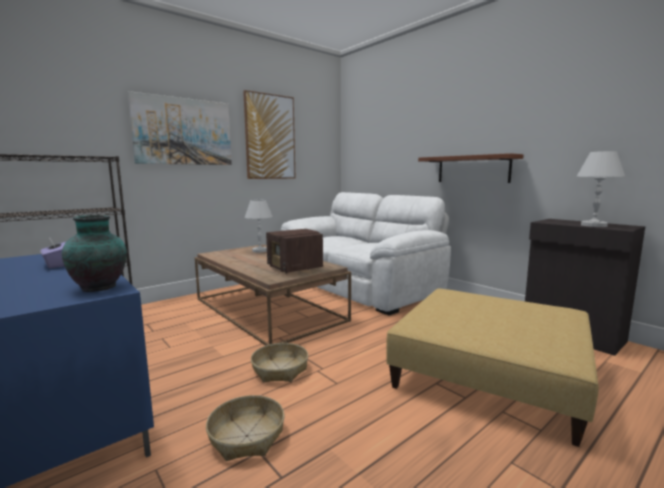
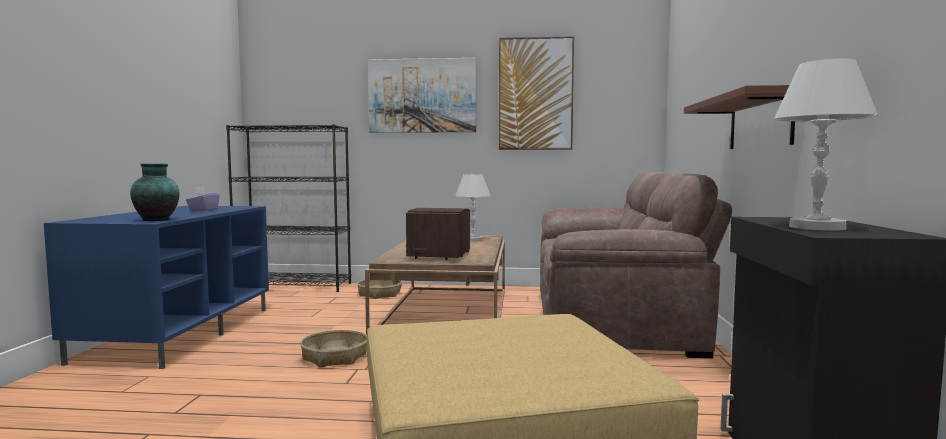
camera: 45 degrees right, 5 degrees down
(247, 436) = (216, 384): basket -> basket (379, 294)
(360, 285) = (614, 316): white sofa -> brown sofa

